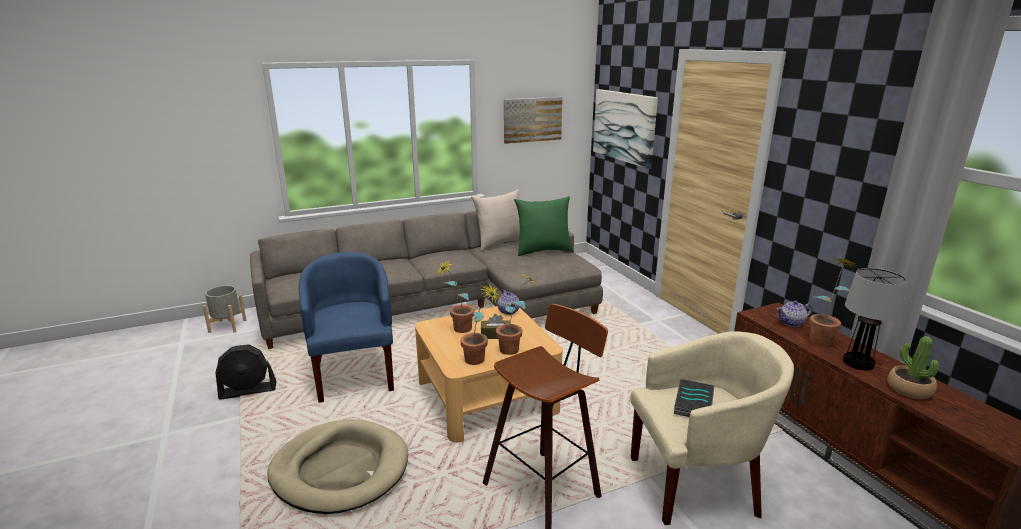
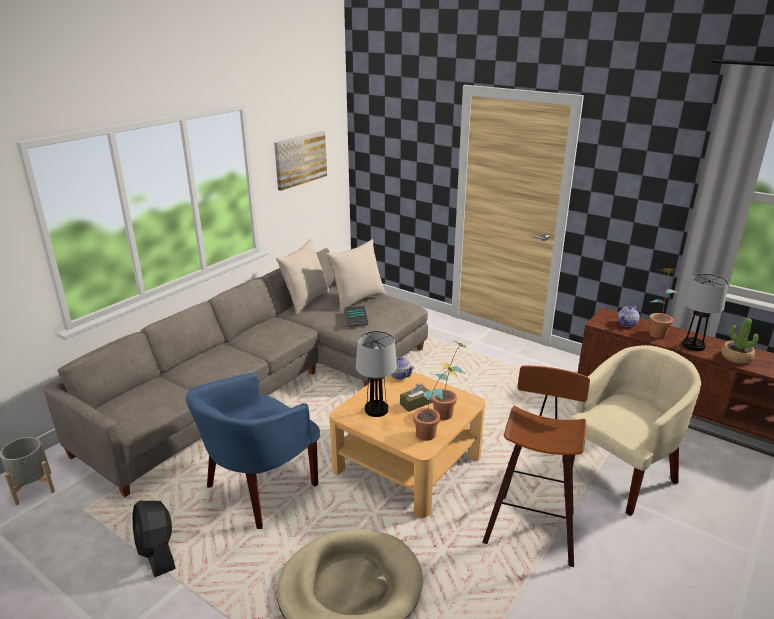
camera: 30 degrees left, 5 degrees up
(248, 390) = (157, 552): black fan -> black fan turned 105 degrees clockwise
(355, 374) = (259, 489): blue armchair -> blue armchair turned 90 degrees counterclockwise
(457, 330) = (377, 409): potted plant -> table lamp
(543, 250) = (357, 299): green pillow -> beige pillow
(624, 126) = (396, 157): picture -> none
(695, 404) = (628, 414): book -> book (356, 319)

